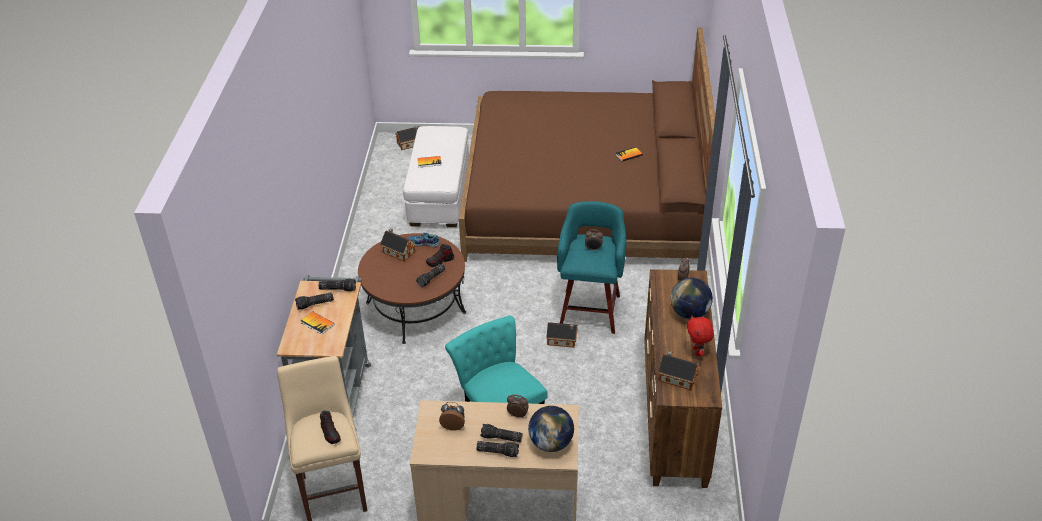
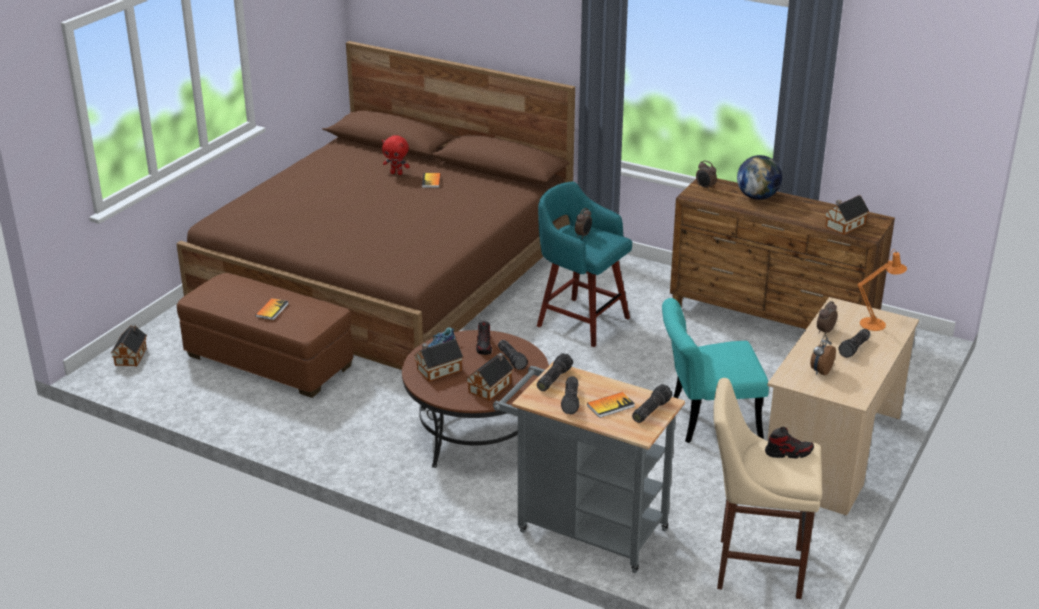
camera: 65 degrees left, 10 degrees down
(440, 194) = (269, 361): white ottoman -> brown ottoman
(498, 451) = (873, 354): flashlight -> flashlight (650, 410)
(551, 443) = (876, 323): globe -> orange table lamp
(563, 340) = (615, 350): toy house -> toy house (491, 387)
(697, 351) = (814, 208): red plush toy -> red plush toy (397, 173)

